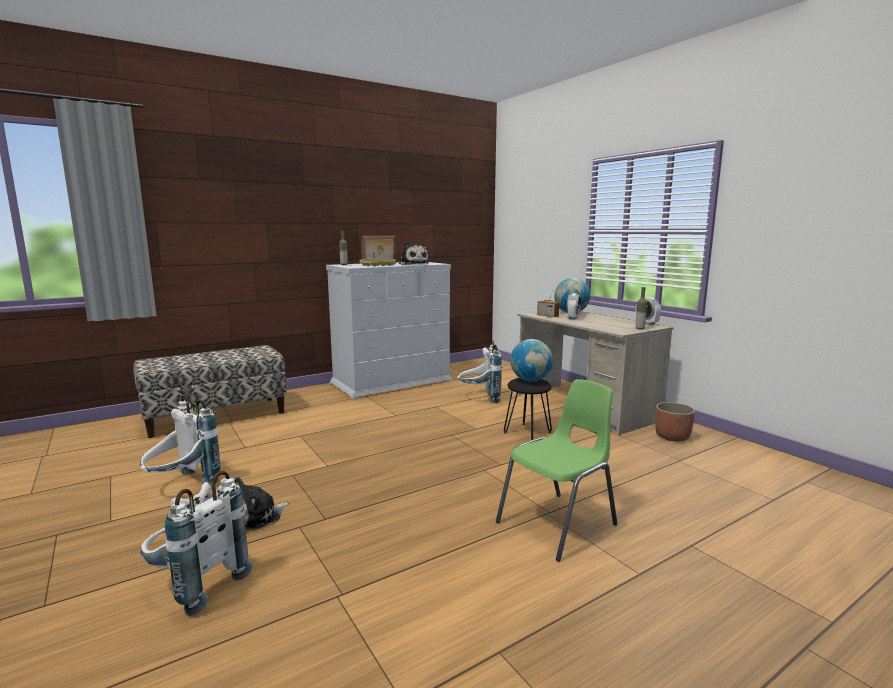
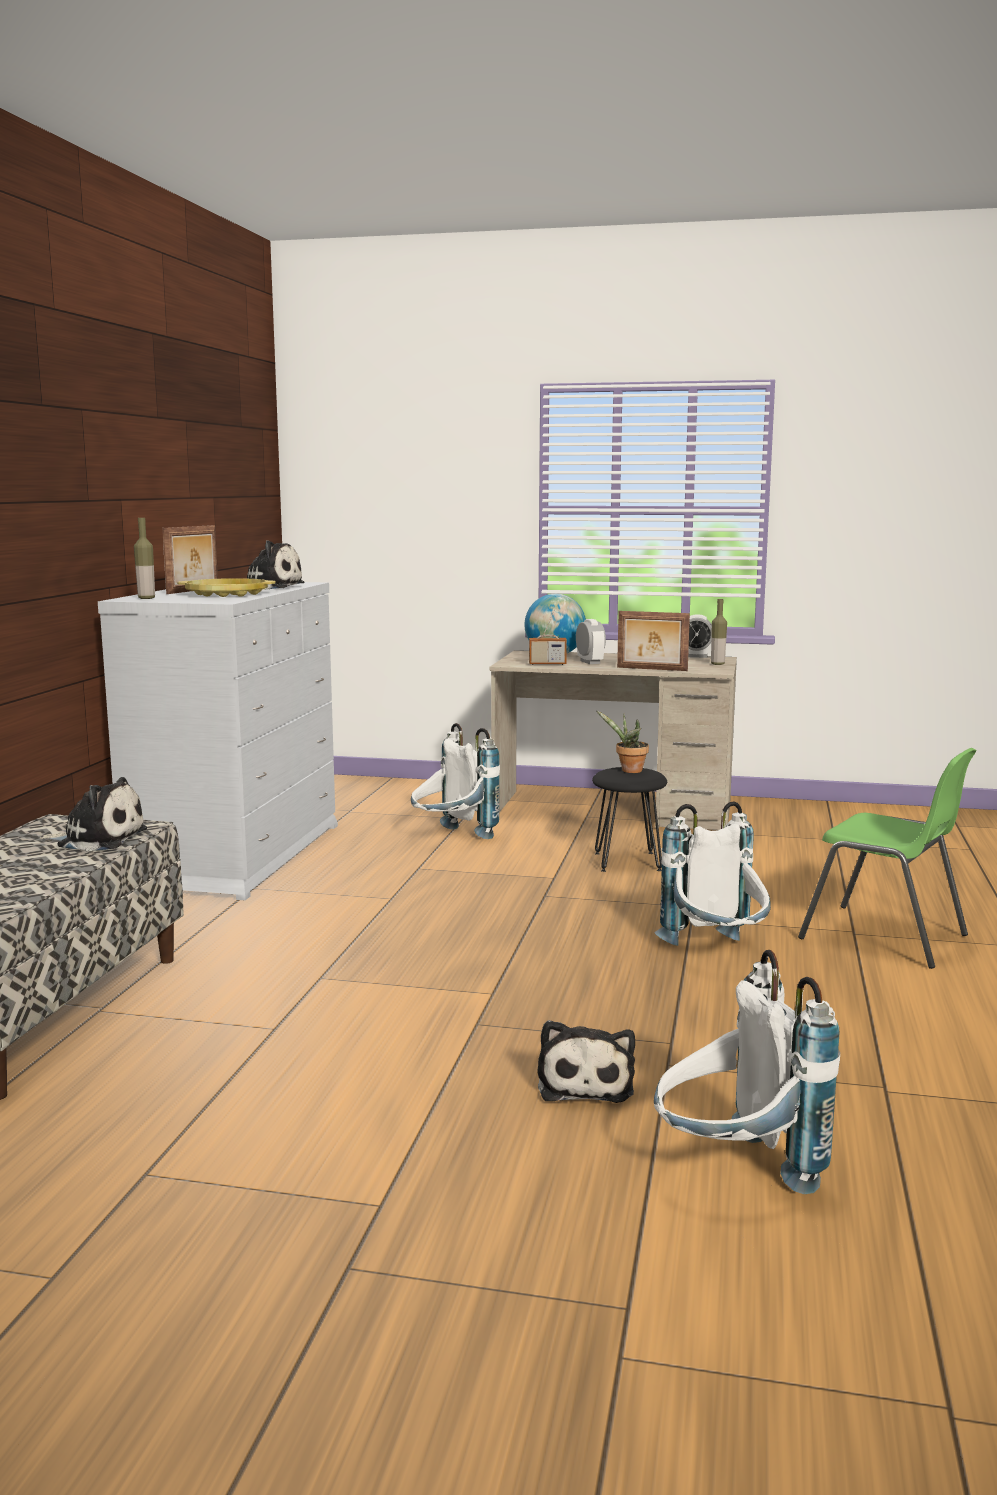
camera: 45 degrees left, 0 degrees up
(182, 485) = (345, 1114): white backpack -> white backpack (716, 954)
(248, 355) = (98, 839): none -> plush toy
(530, 380) = (628, 771): globe -> potted plant
(559, 524) = (886, 937): green chair -> green chair turned 120 degrees clockwise
(588, 325) = (651, 669): none -> picture frame
(672, 437) = (776, 818): planter -> none

